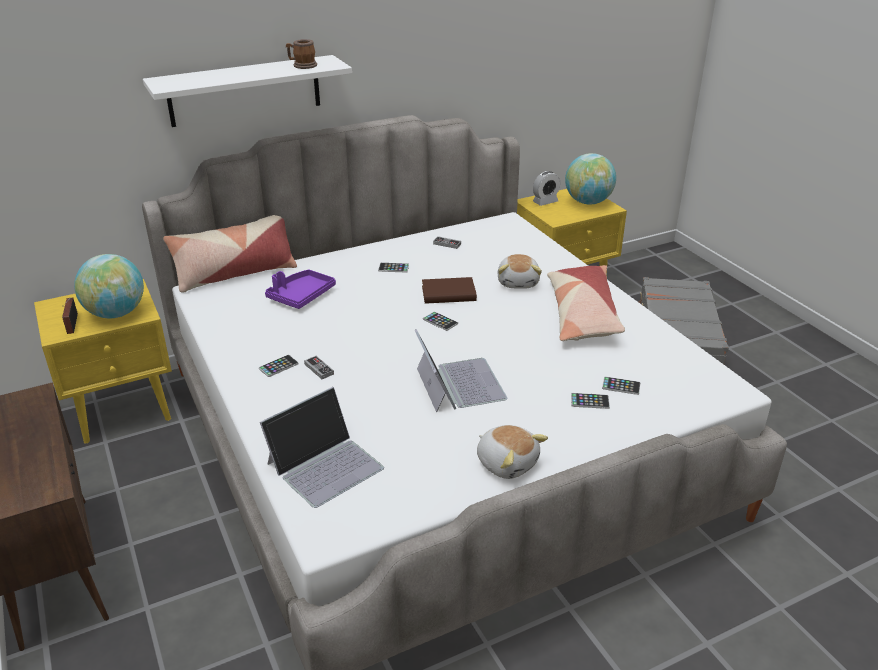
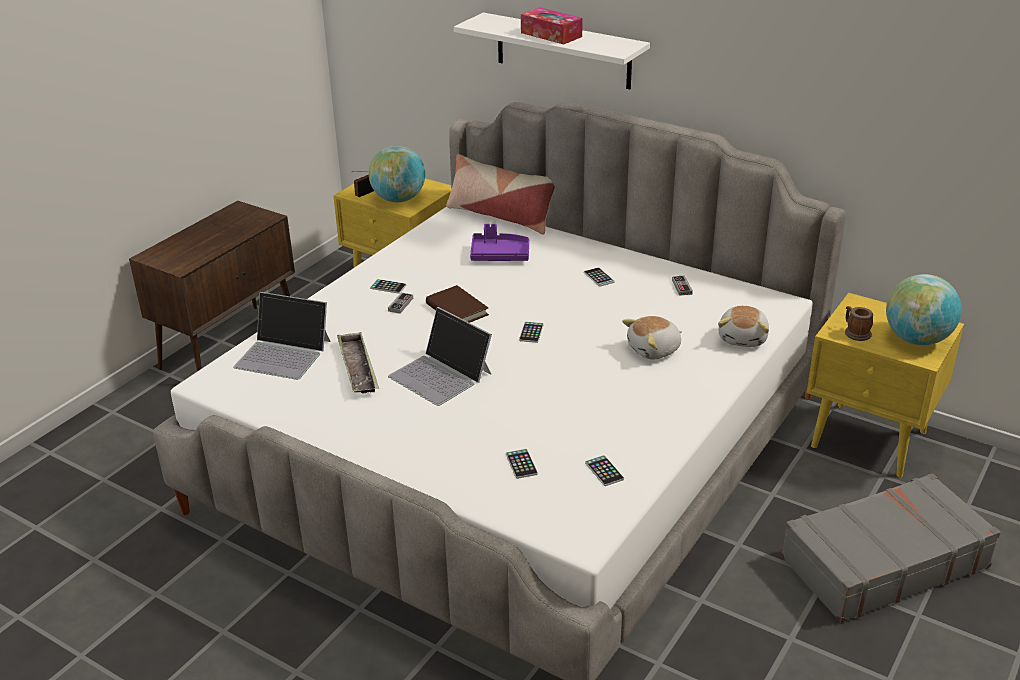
camera: 60 degrees right, 0 degrees up
(253, 72) = (551, 35): none -> tissue box
(302, 66) = (596, 43): mug -> mug (855, 333)
(401, 425) = (358, 368): none -> tray
(448, 294) = (585, 320): brown book -> brown book (456, 309)
(459, 384) = (441, 375): laptop -> laptop turned 90 degrees clockwise
(507, 462) = (349, 434): plush toy -> plush toy (743, 338)
(545, 202) = (873, 312): alarm clock -> none
(582, 314) = (633, 405): pillow -> none
(590, 401) = (478, 452): phone -> phone (604, 471)

